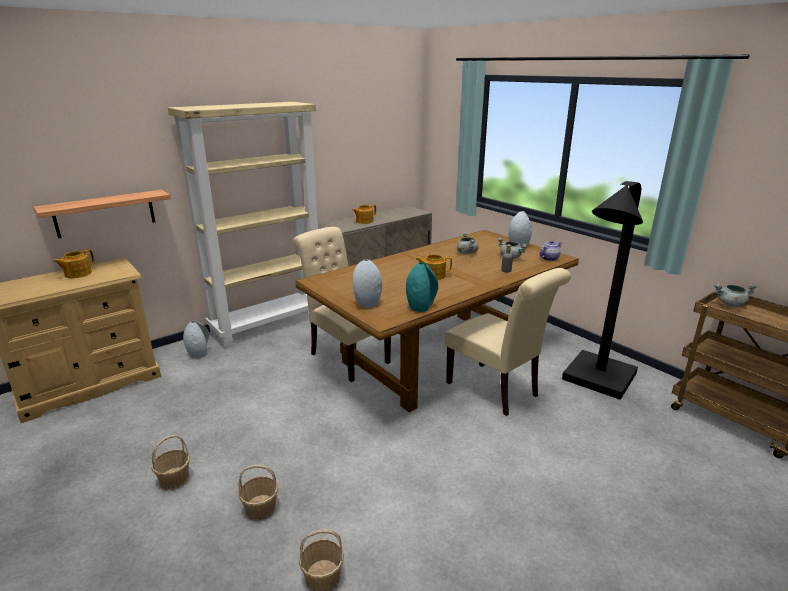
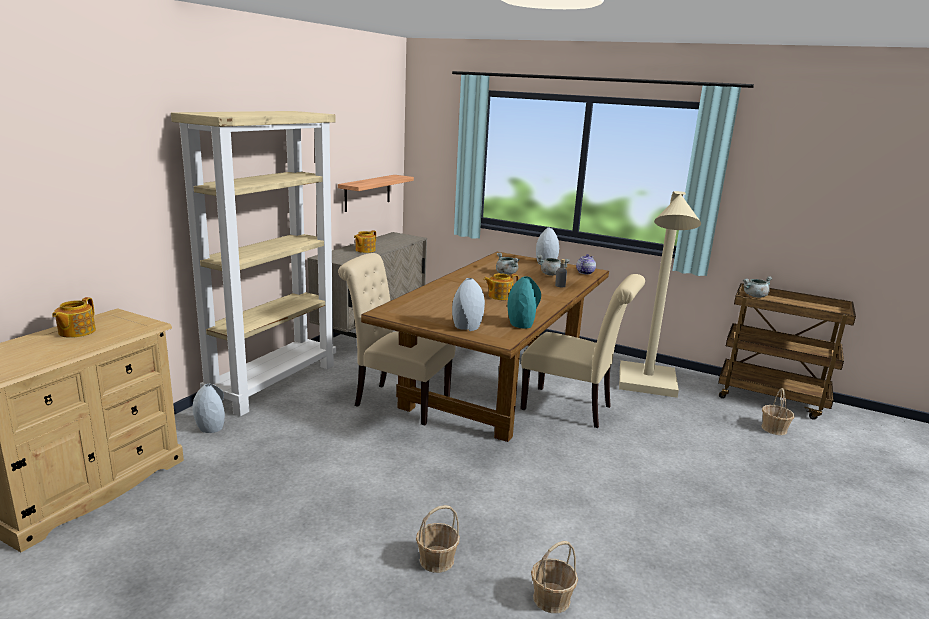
camera: 25 degrees left, 5 degrees down
(105, 213) = (93, 250): shelf -> shelf (367, 192)
(174, 479) = (310, 559): basket -> basket (774, 429)
(595, 381) = (647, 386): black floor lamp -> beige floor lamp

